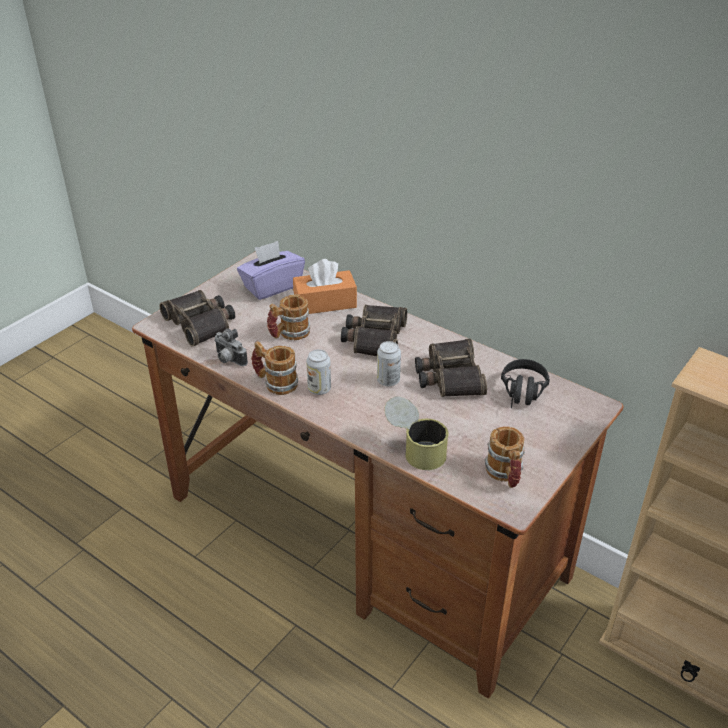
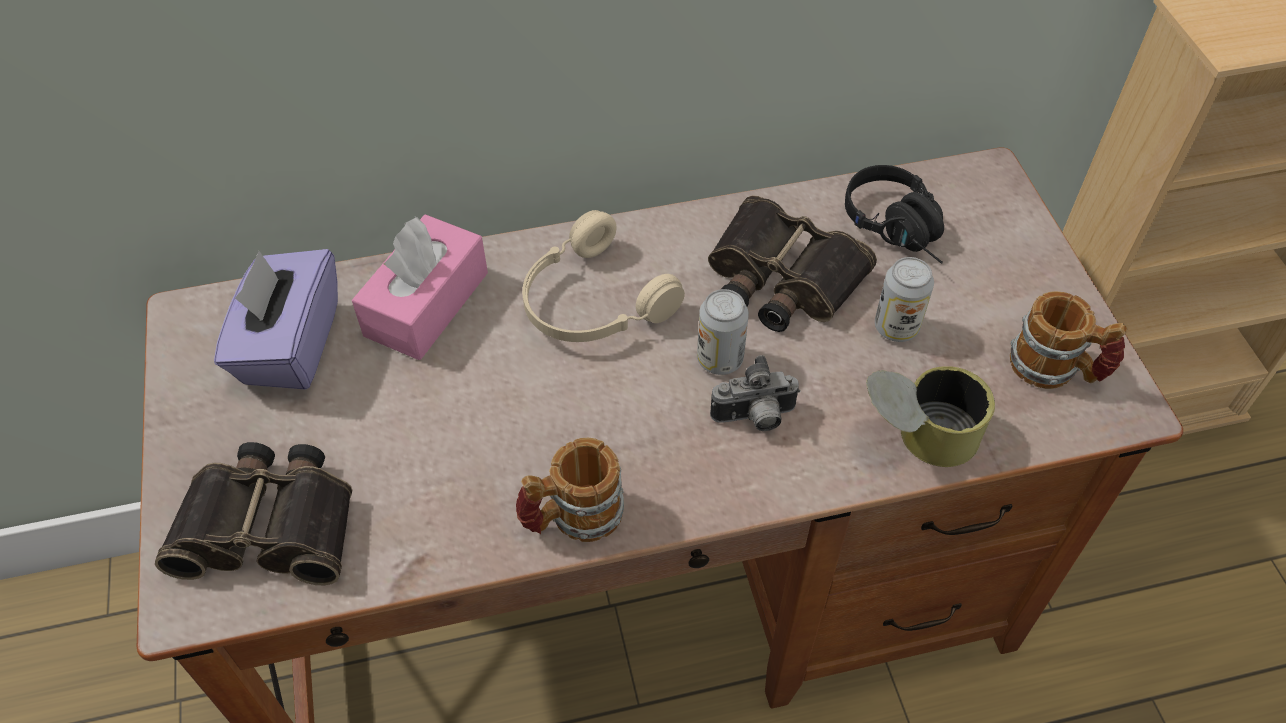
camera: 50 degrees left, 15 degrees up
(229, 360) = (434, 549): camera -> camera (754, 418)
(289, 334) = (457, 409): mug -> none
(319, 389) = (652, 464): can -> can (896, 327)
(325, 303) = (426, 304): orange tissue box -> pink tissue box
(374, 337) = (592, 303): binoculars -> beige headphones

